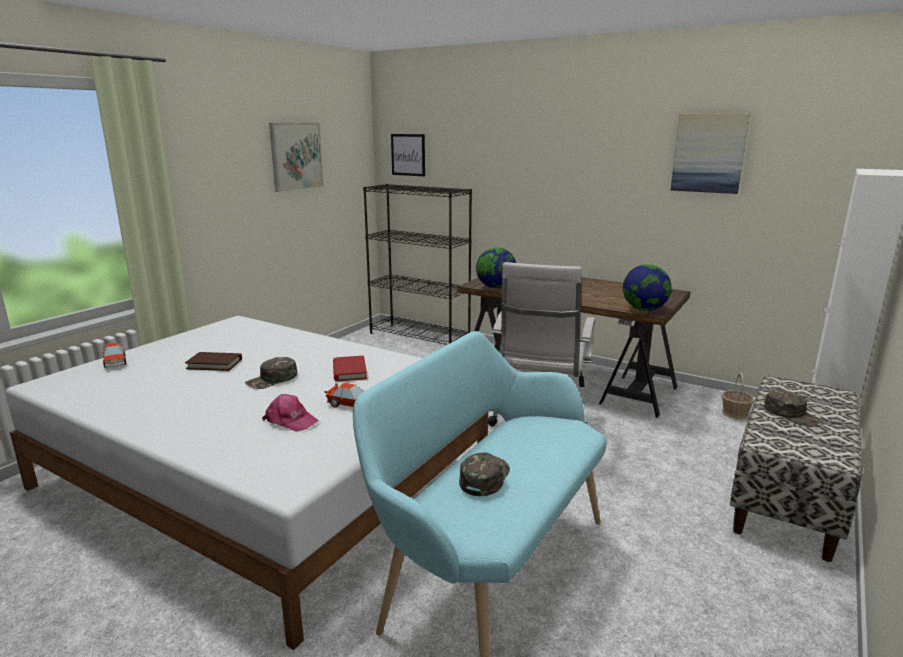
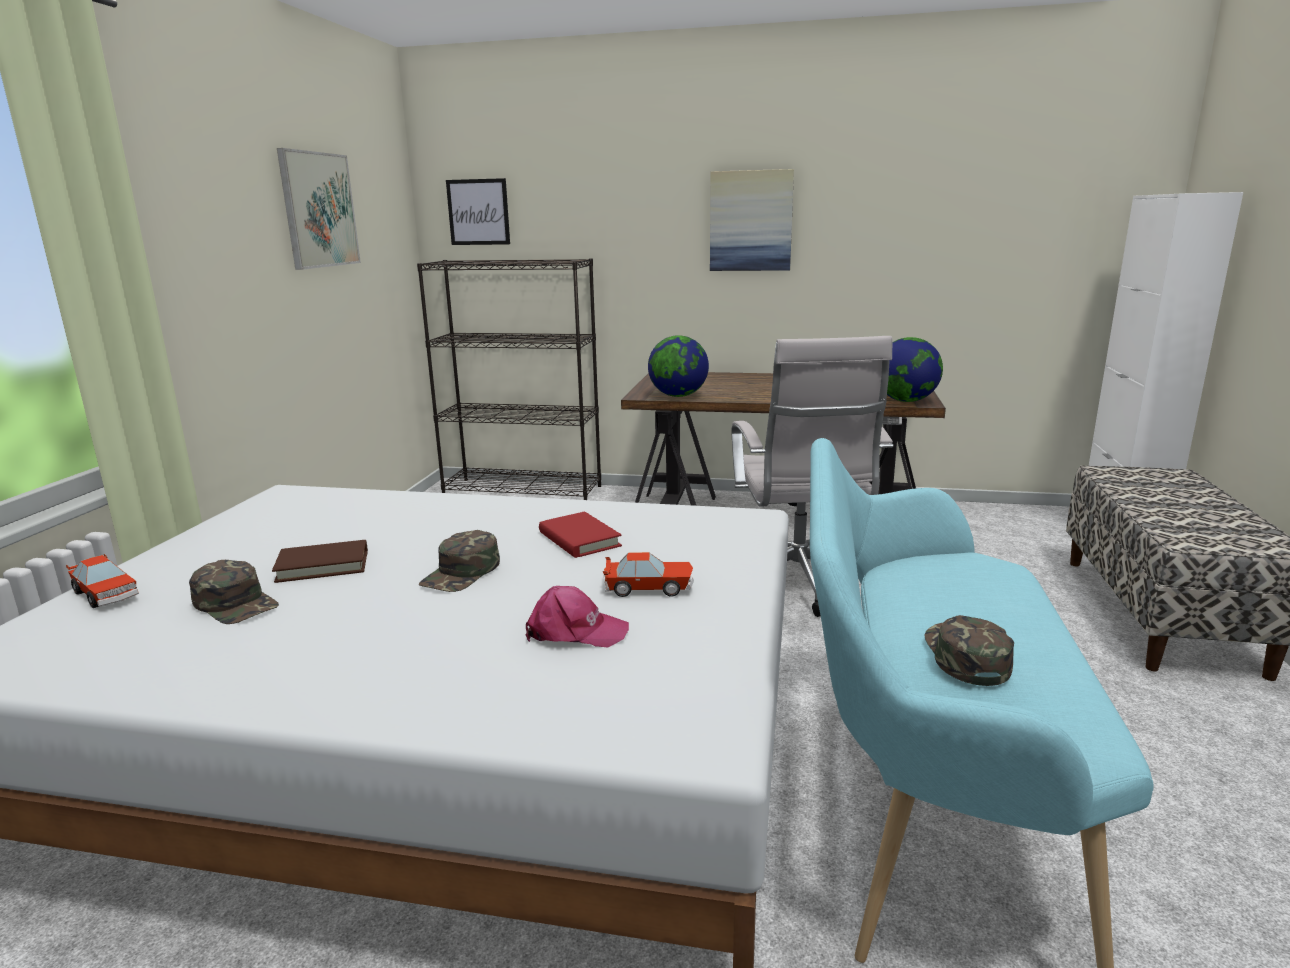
camera: 20 degrees left, 0 degrees up
(708, 153) = (940, 187): picture -> picture (751, 221)
(734, 414) = (1008, 527): basket -> none
(792, 414) = (1166, 504): green cap -> green cap (236, 603)

